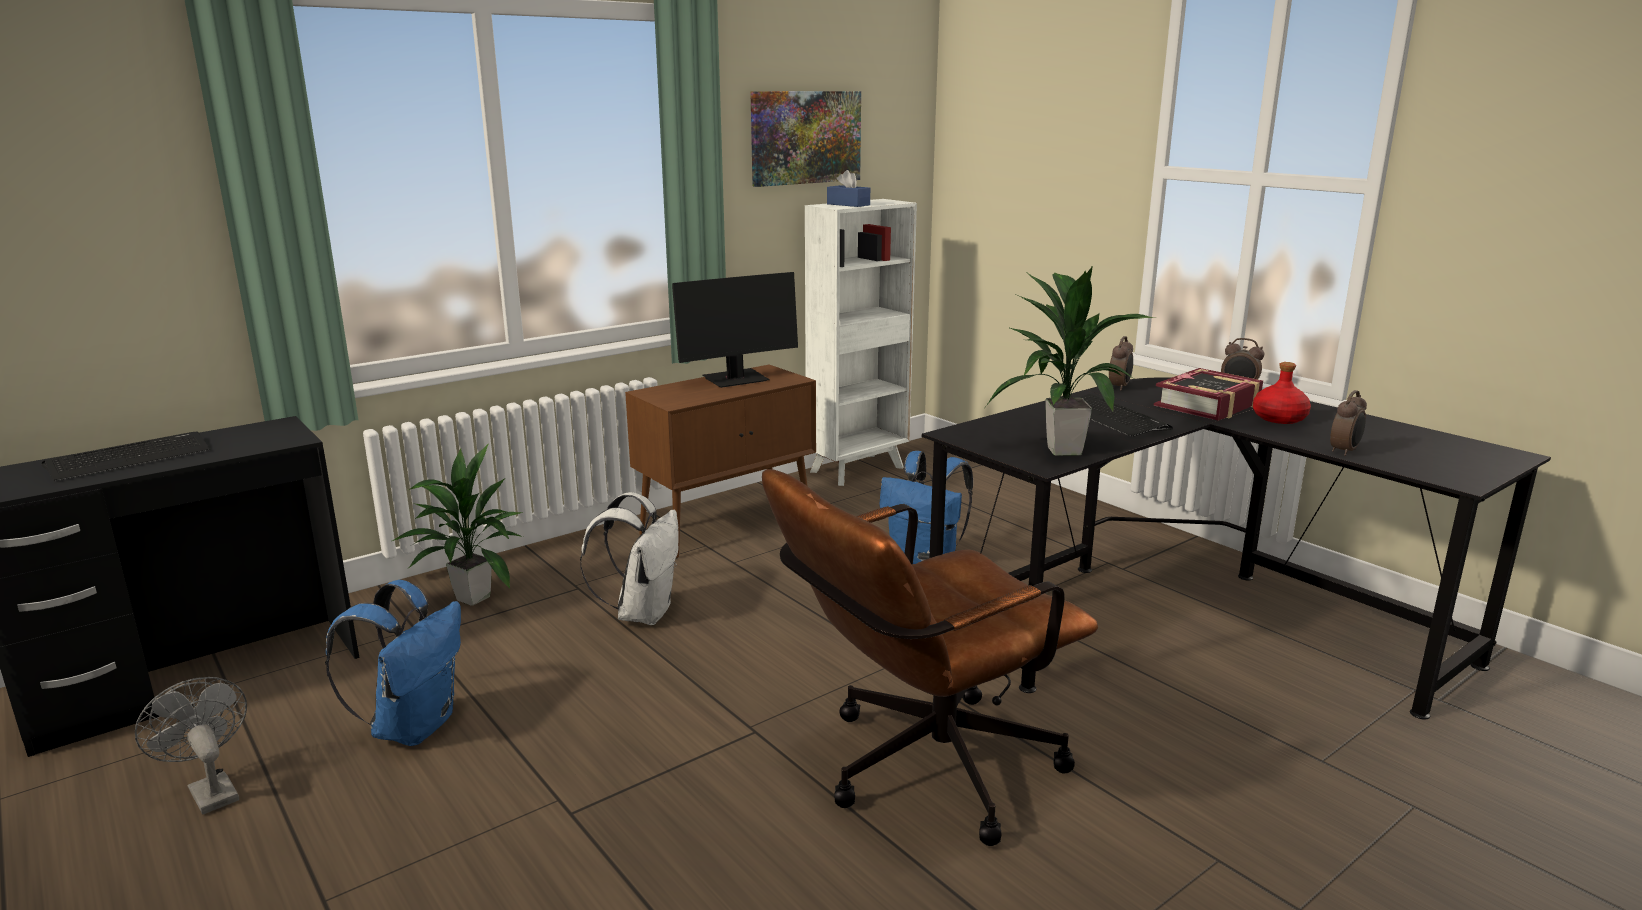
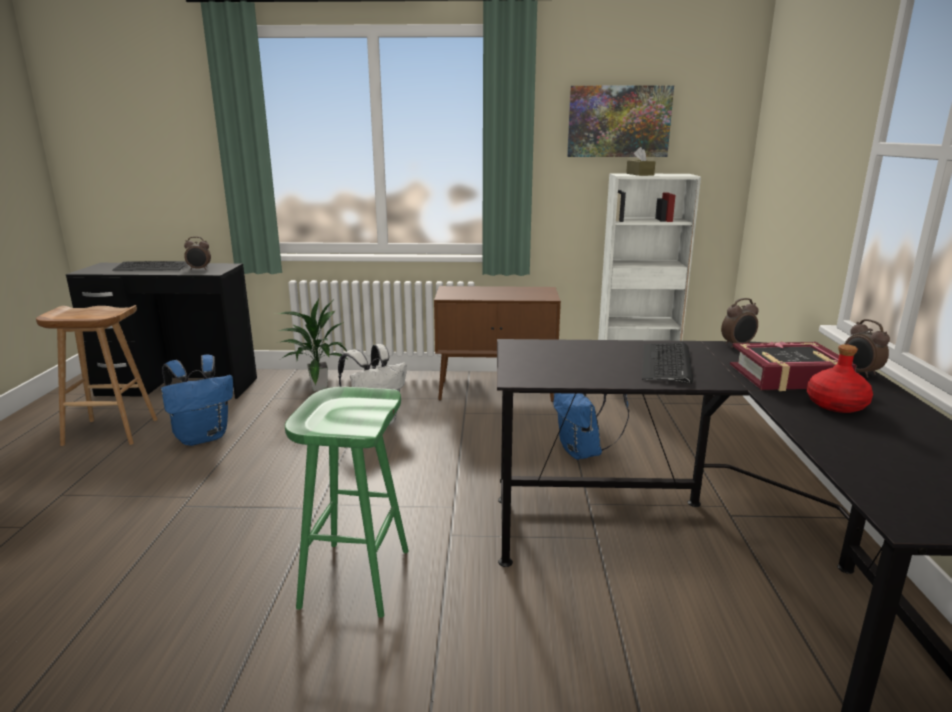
camera: 40 degrees right, 0 degrees up
(210, 790) = (109, 432): grey fan -> brown stool
(736, 379) = (513, 291): monitor -> none
(848, 204) = (640, 174): blue tissue box -> brown tissue box
(921, 771) = (355, 576): brown office chair -> green stool
(1064, 450) = (562, 374): potted plant -> none
(1344, 451) = (831, 450): alarm clock -> alarm clock (199, 269)

